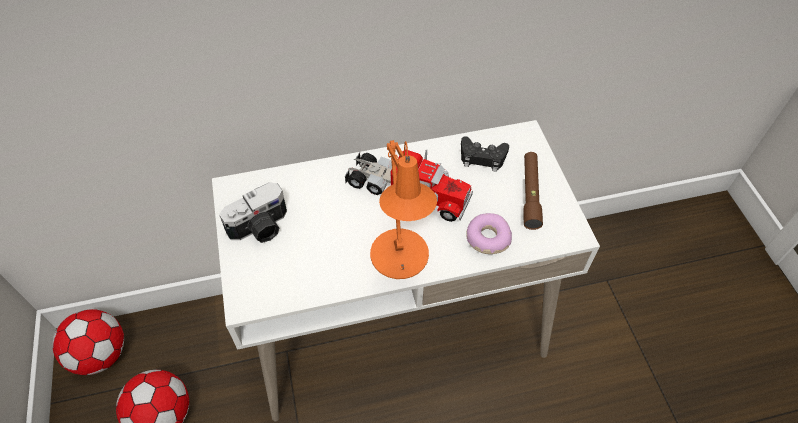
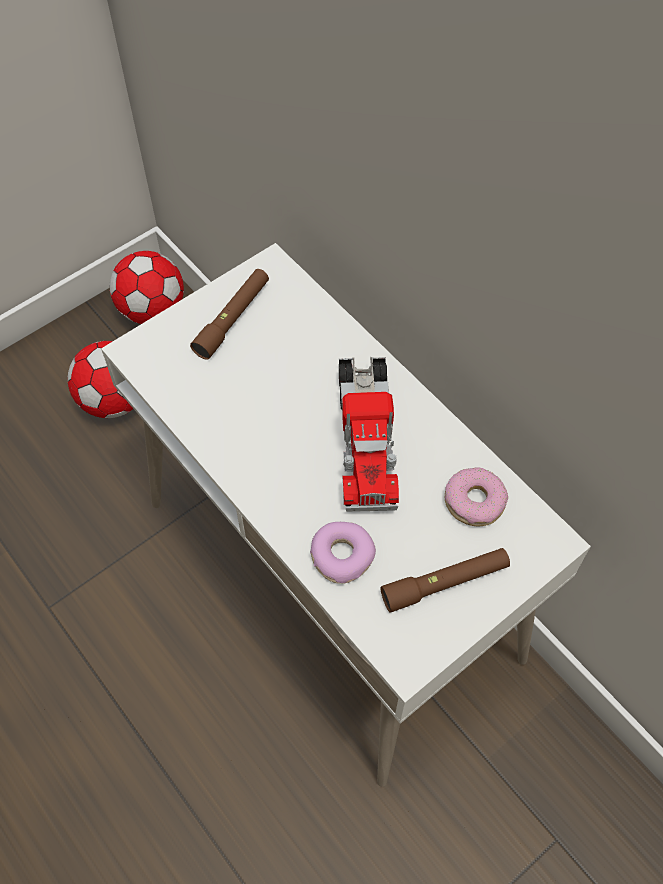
camera: 65 degrees right, 5 degrees up
(261, 228) = (232, 319): camera -> brown flashlight
(400, 261) = (258, 473): orange table lamp -> none
(482, 157) = (474, 502): black game controller -> donut

